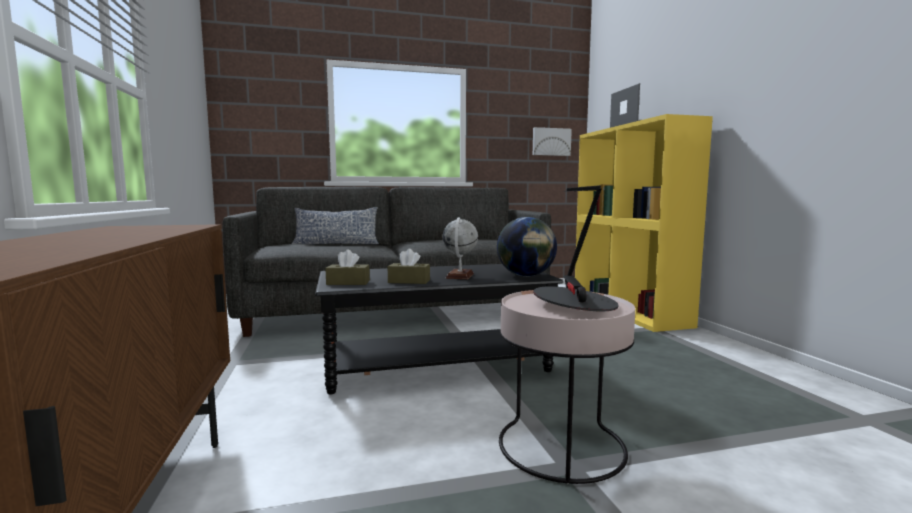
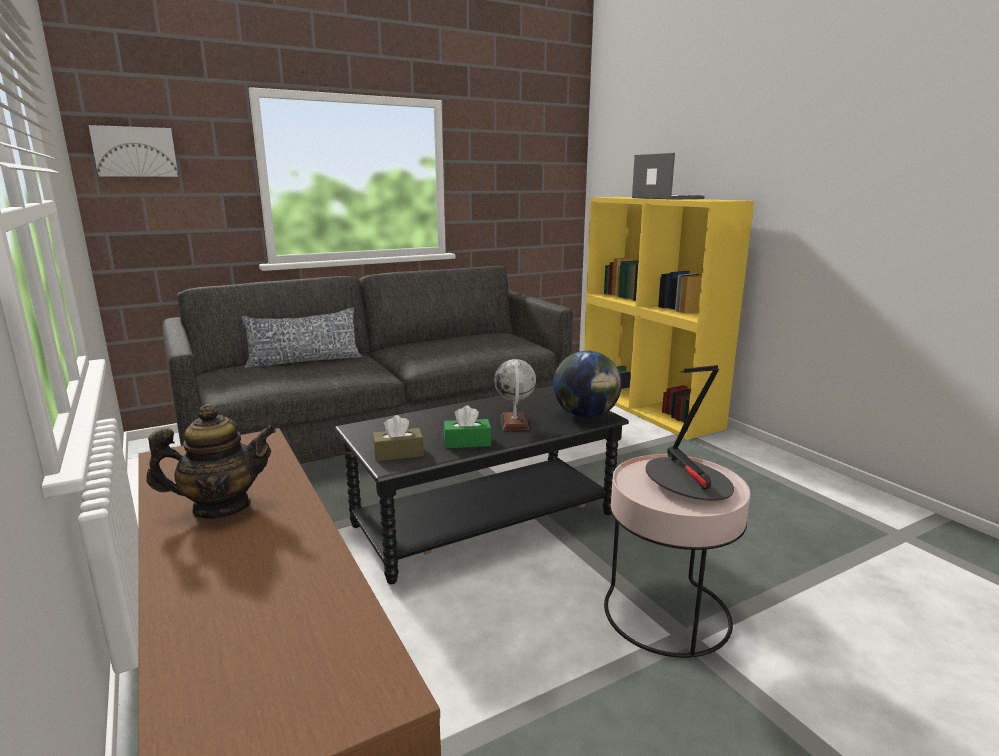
camera: 15 degrees left, 10 degrees up
(100, 234) = (221, 507): none -> teapot
(409, 281) = (467, 442): brown tissue box -> green tissue box
(551, 142) = (546, 195): picture -> picture (135, 152)

